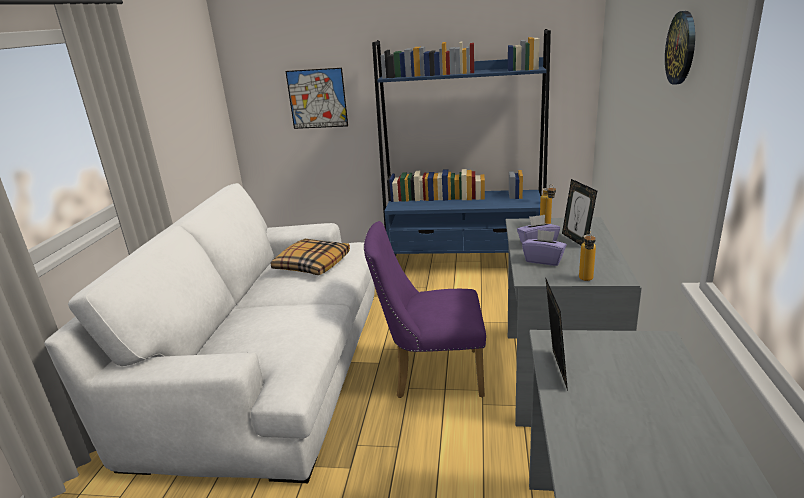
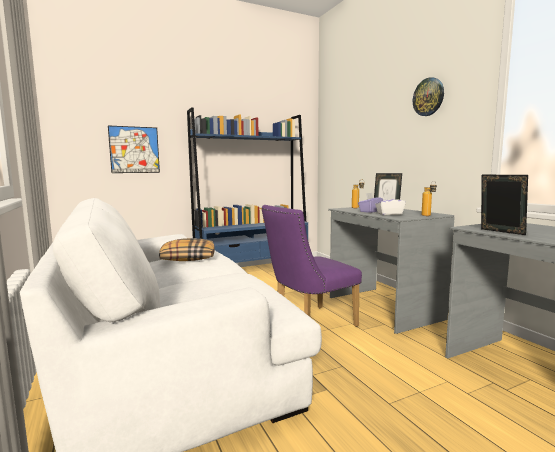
camera: 35 degrees left, 15 degrees down
(543, 260) = (389, 214): purple tissue box -> white tissue box

